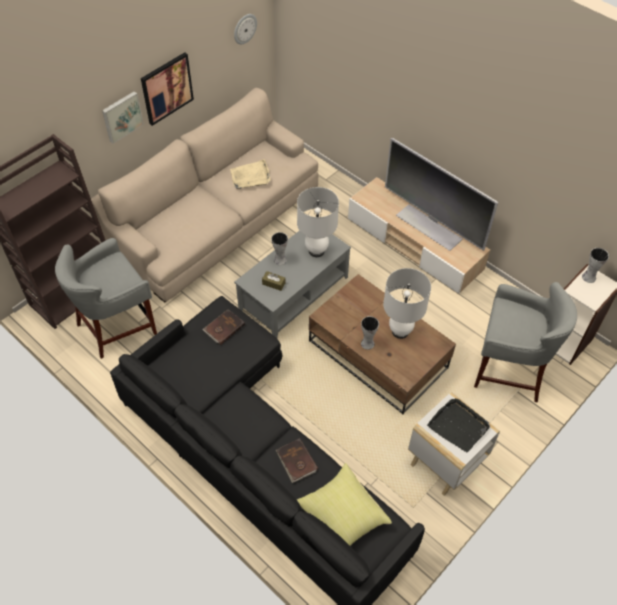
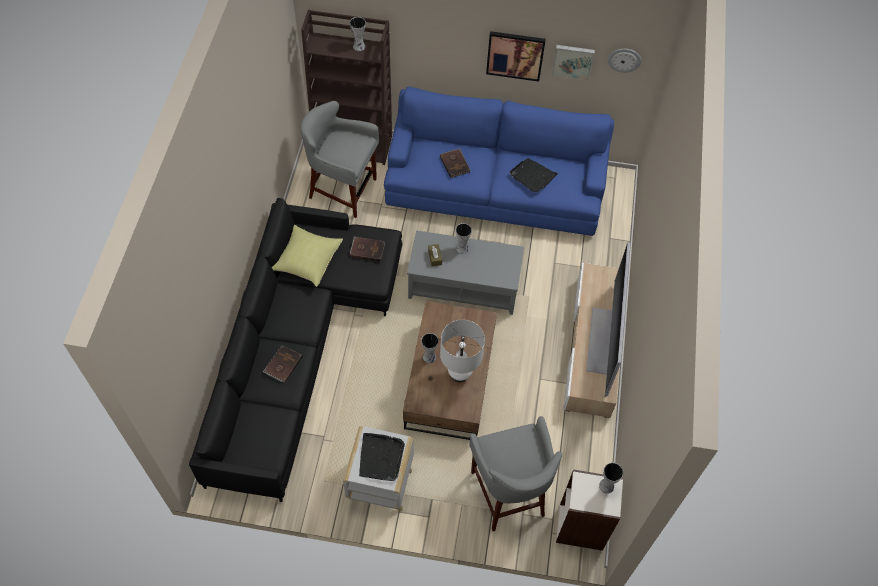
camera: 55 degrees right, 5 degrees up
(43, 181) = (359, 47): none -> vase
(121, 116) = (460, 48): picture -> picture (573, 61)
(191, 217) = (455, 164): none -> brown book
(216, 221) = (495, 188): beige sofa -> blue sofa
(250, 176) = (532, 176): beige tray -> black tray
(316, 251) = (492, 268): white table lamp -> none
(341, 516) = (257, 419): yellow pillow -> yellow pillow (307, 261)

